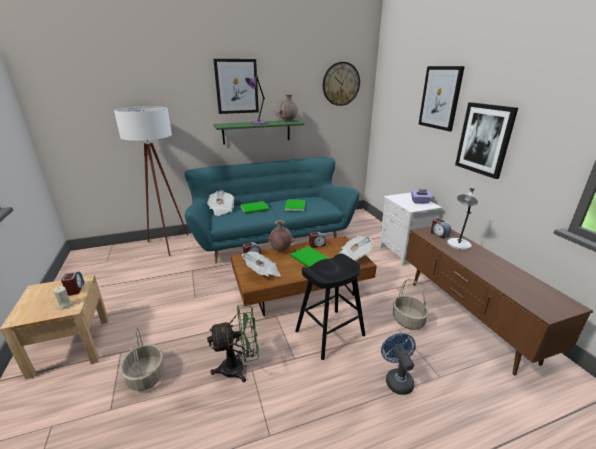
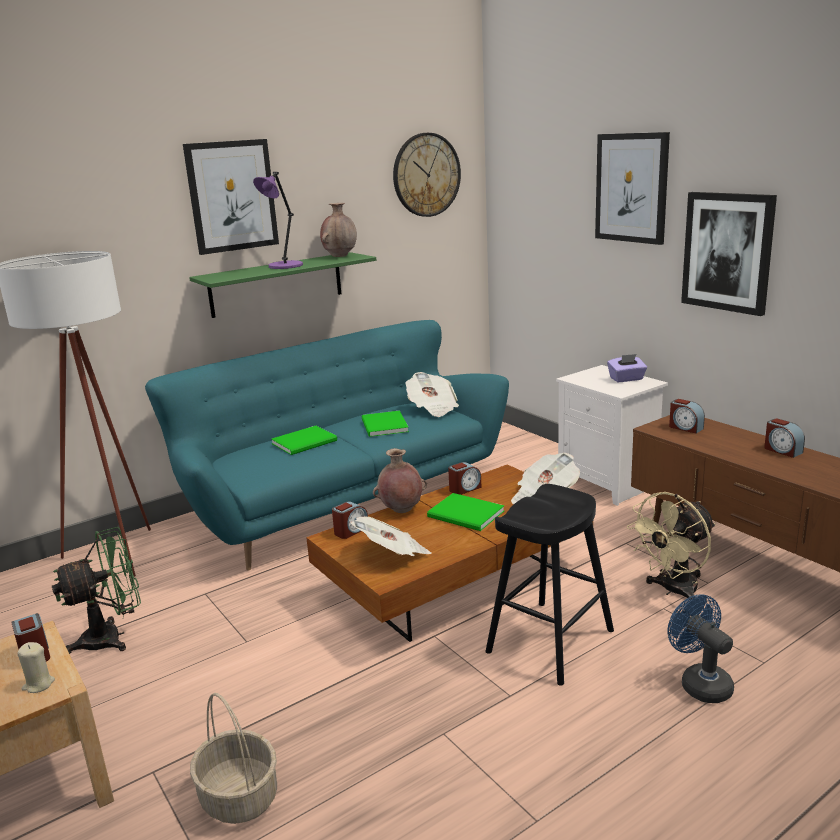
camera: 15 degrees left, 5 degrees down
(221, 210) = (235, 456): newspaper -> newspaper (432, 408)
(239, 367) = (417, 735): green fan -> green fan (112, 637)
(408, 320) = (673, 591): basket -> beige fan
(458, 245) = (725, 439): grey table lamp -> none
(488, 258) = (782, 450): none -> alarm clock

